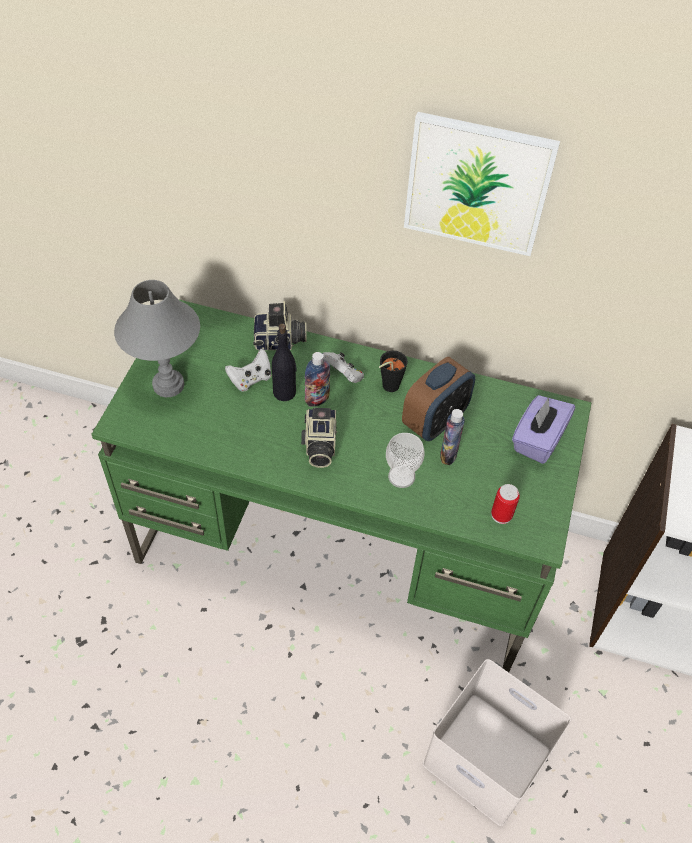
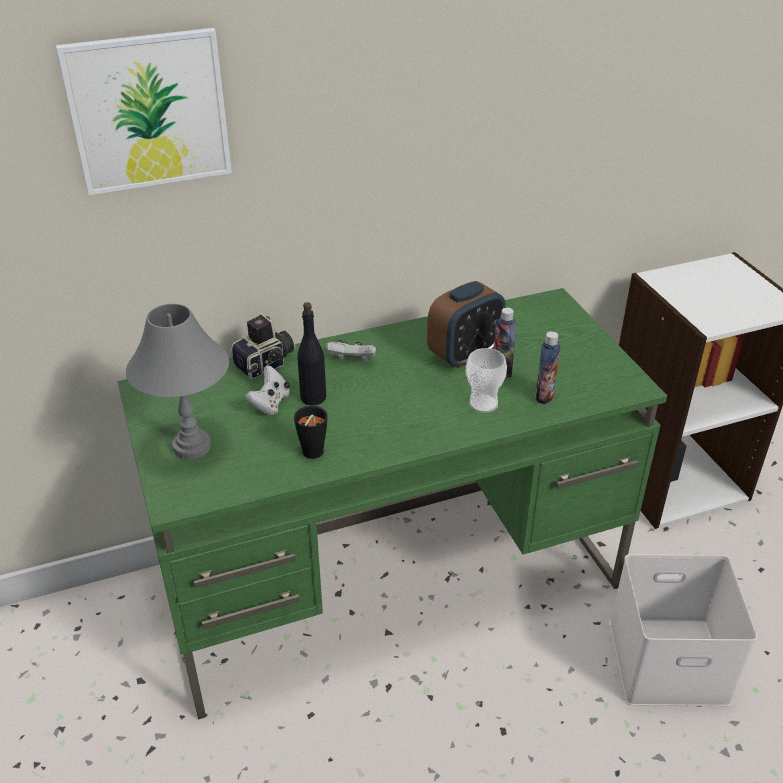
camera: 35 degrees left, 15 degrees down
(317, 399) = (348, 388): bottle -> bottle (544, 395)
(319, 446) = (389, 419): camera -> none
(387, 387) = (399, 351): black cup -> black cup (311, 455)
(434, 421) = (464, 354): alarm clock -> alarm clock turned 45 degrees clockwise
(477, 184) = (428, 91): picture -> picture (148, 111)
(501, 515) = (588, 387): can -> none
(537, 440) = (555, 328): purple tissue box -> none

